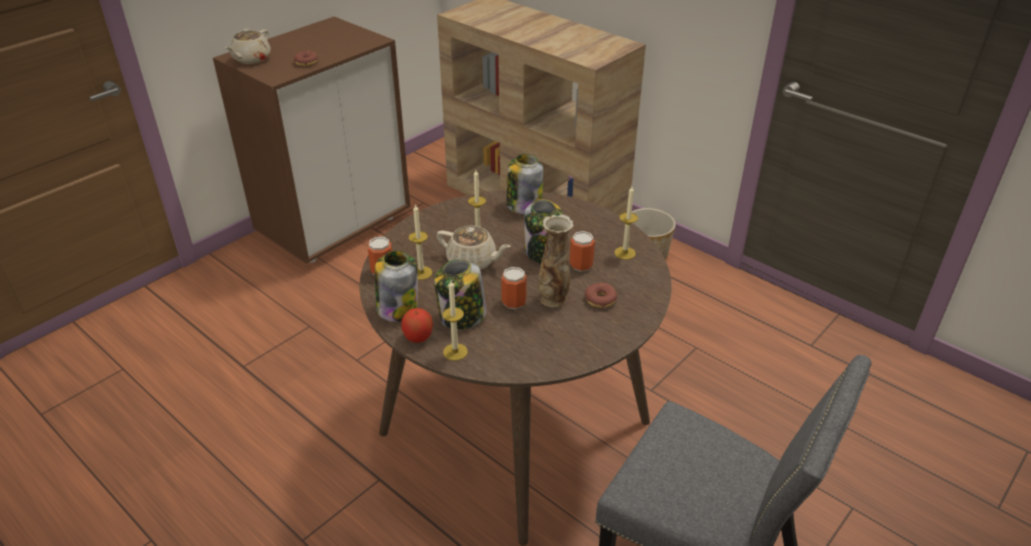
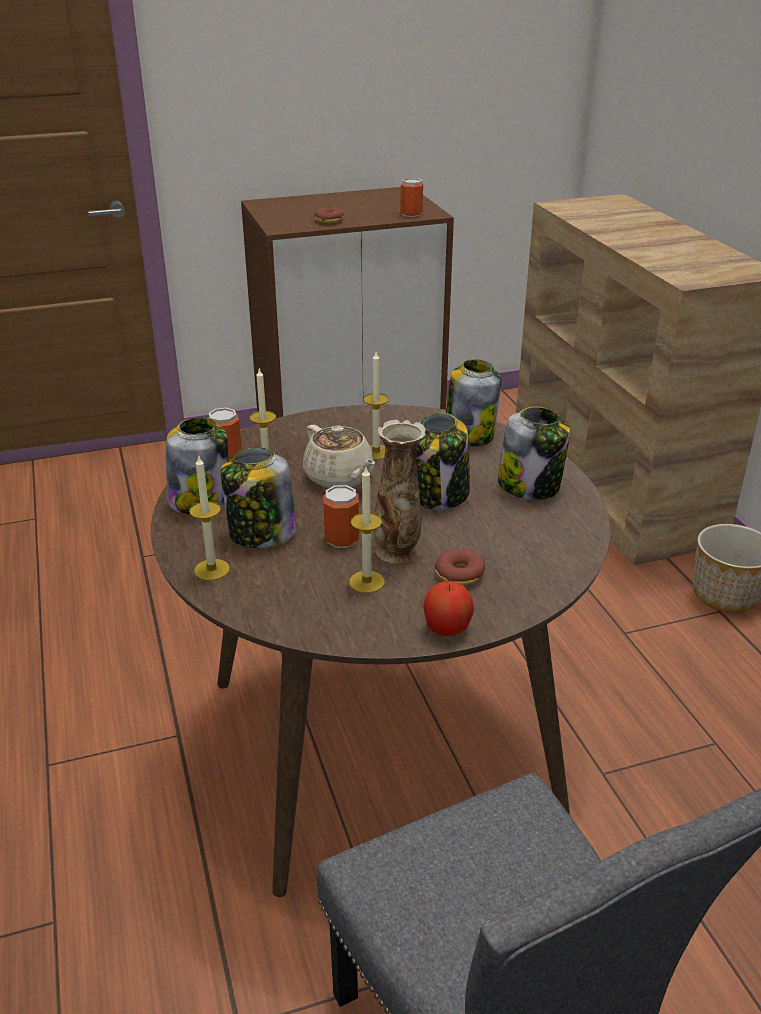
camera: 30 degrees right, 5 degrees down
(251, 59) = (276, 208): beige teapot -> none
(418, 337) = (188, 539): apple -> apple (447, 629)
(581, 265) = (475, 524): can -> can (411, 214)
(589, 229) = (530, 486): none -> jar
(625, 253) = (552, 529): candle -> candle (367, 582)

